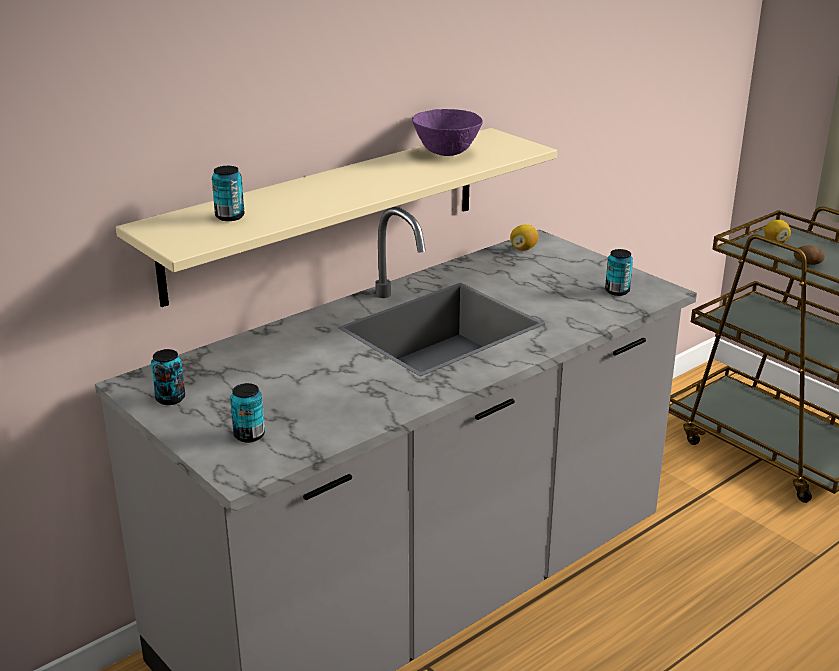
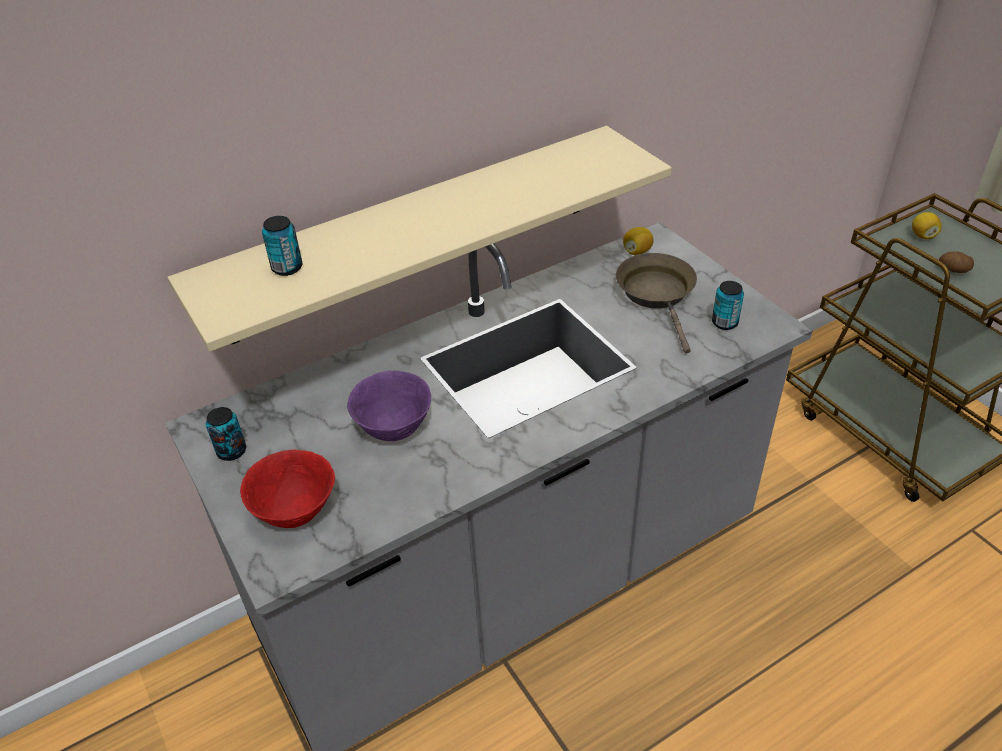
camera: 10 degrees right, 15 degrees up
(249, 435) = (296, 512): can -> red bowl
(447, 153) = (547, 168): purple bowl -> purple bowl (394, 428)
(551, 276) = (658, 295): none -> brown frying pan

